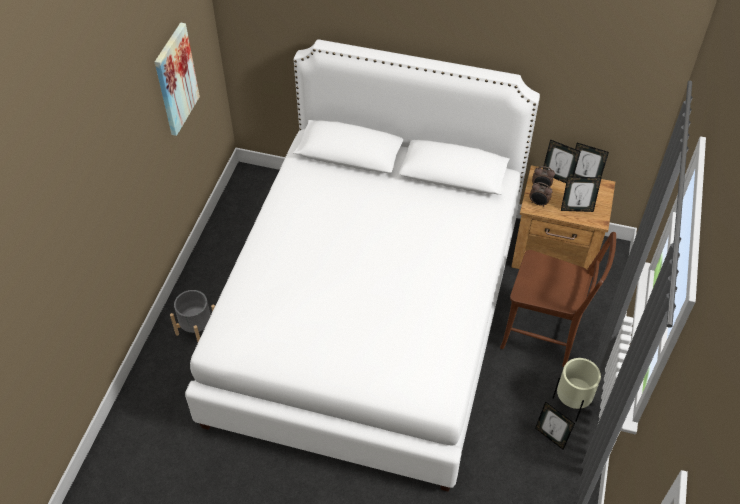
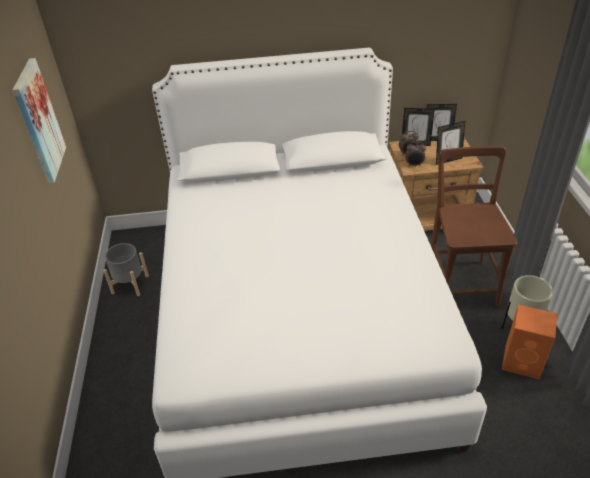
camera: 20 degrees left, 10 degrees down
(197, 329) = (130, 388): grey planter -> grey planter (130, 284)
(544, 336) = (460, 281): brown chair -> brown chair turned 90 degrees counterclockwise
(550, 437) = (523, 362): picture frame -> orange speaker

